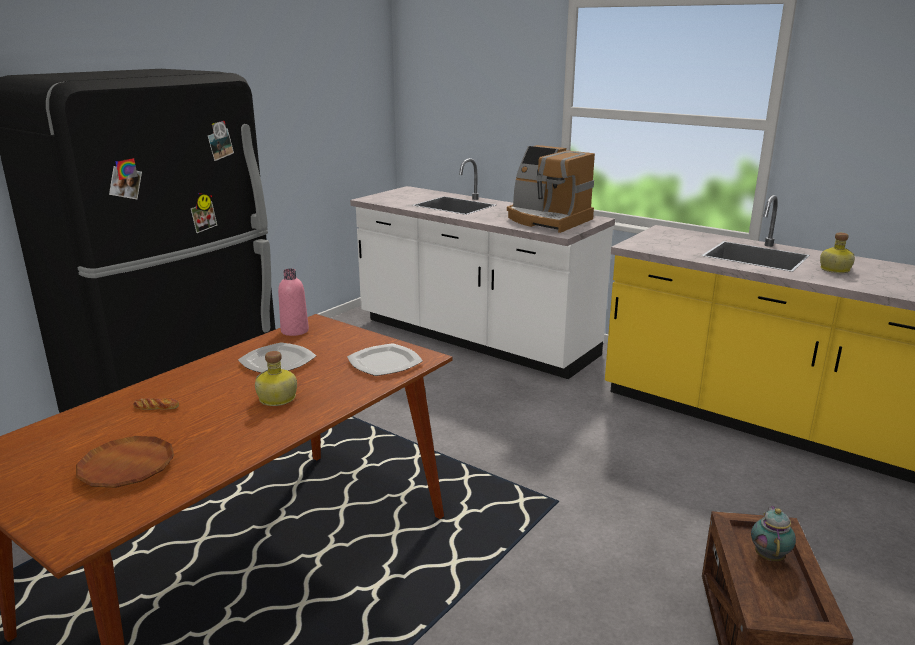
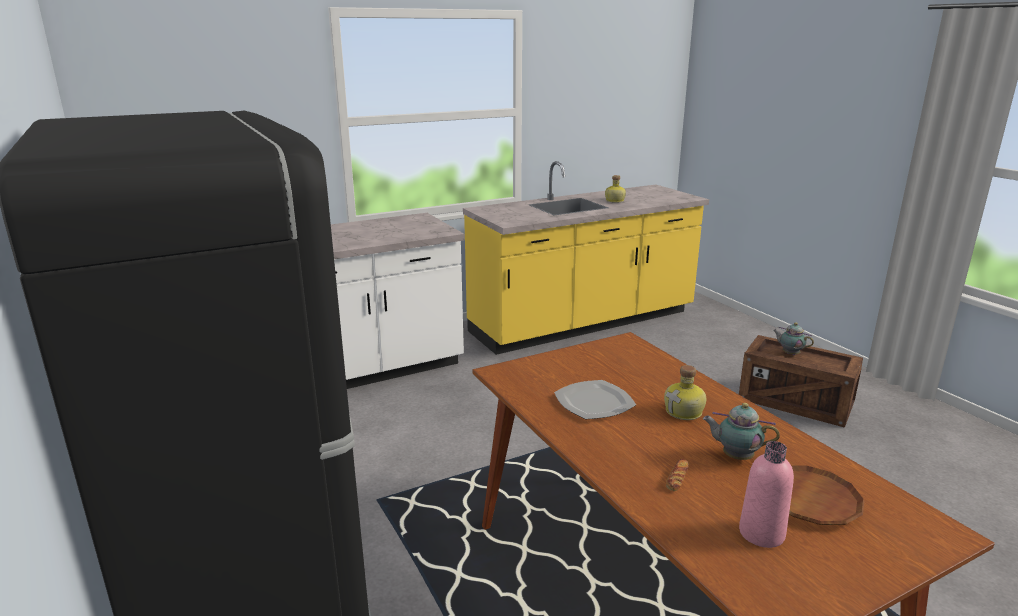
camera: 65 degrees left, 0 degrees up
(199, 428) = (735, 456): none -> teapot
(294, 331) = (516, 385): pink bottle -> pink bottle (761, 533)
(384, 362) = (628, 357): plate -> none
(547, 220) = (399, 228): coffee machine -> none

